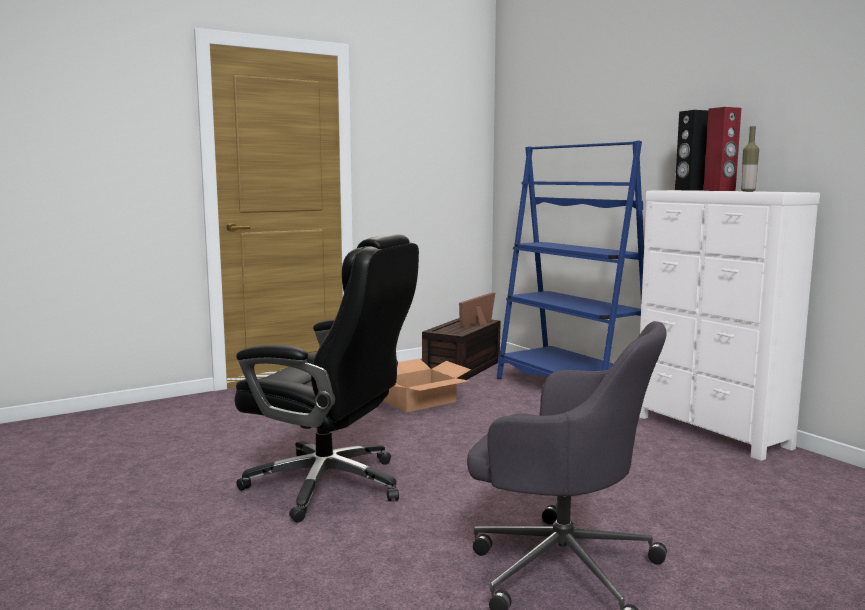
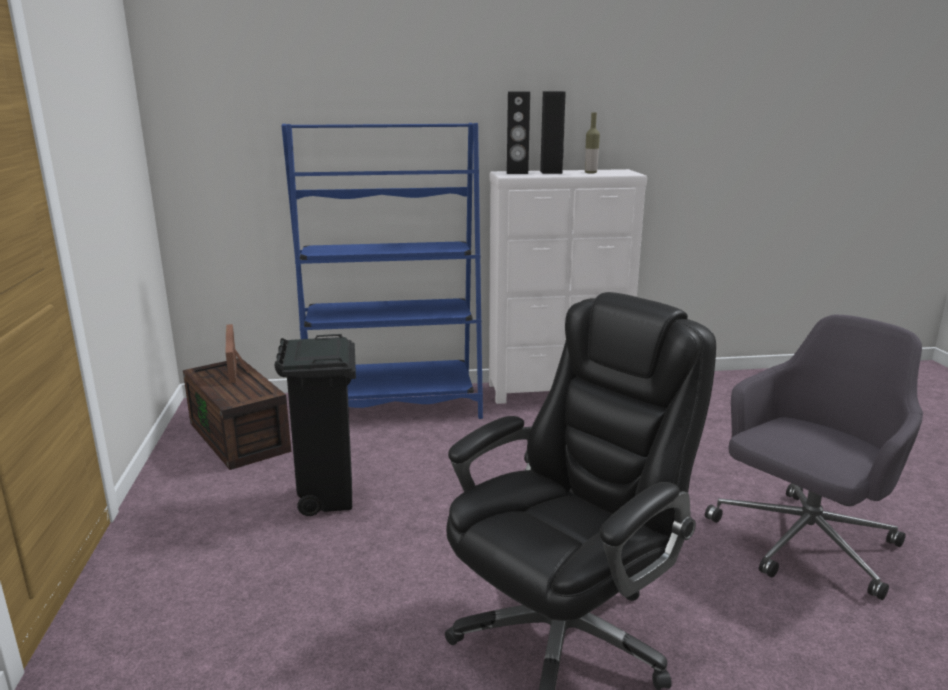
camera: 65 degrees left, 10 degrees up
(419, 401) = (327, 498): cardboard box -> black trash can
(719, 190) = (551, 172): red speaker -> black speaker

